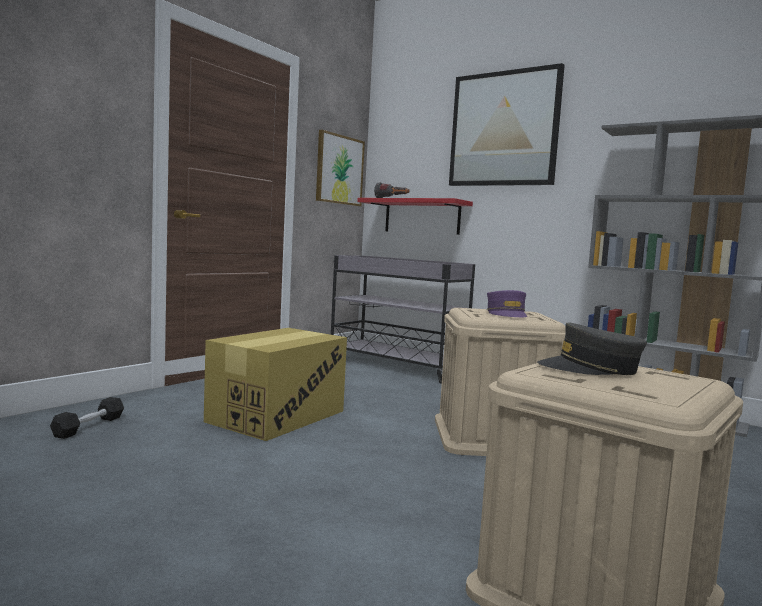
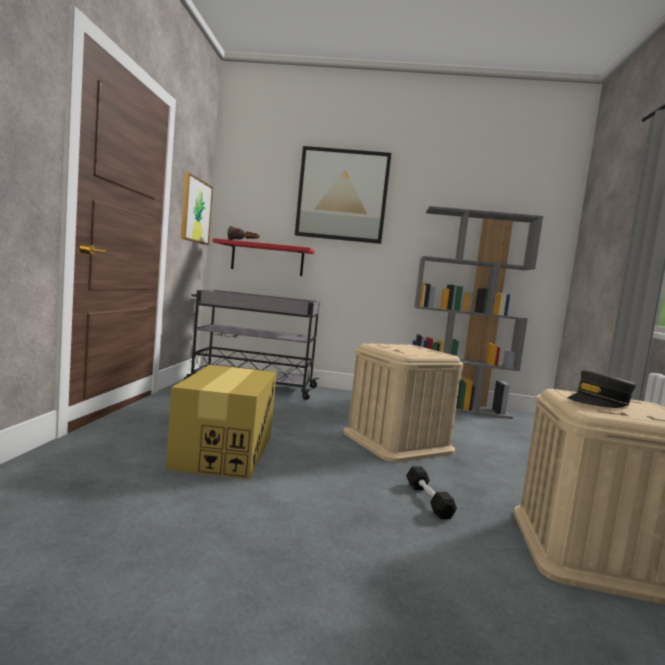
camera: 30 degrees left, 0 degrees up
(89, 426) = (45, 499): black dumbbell -> black dumbbell (428, 500)
(507, 314) = (412, 349): purple cap -> none

